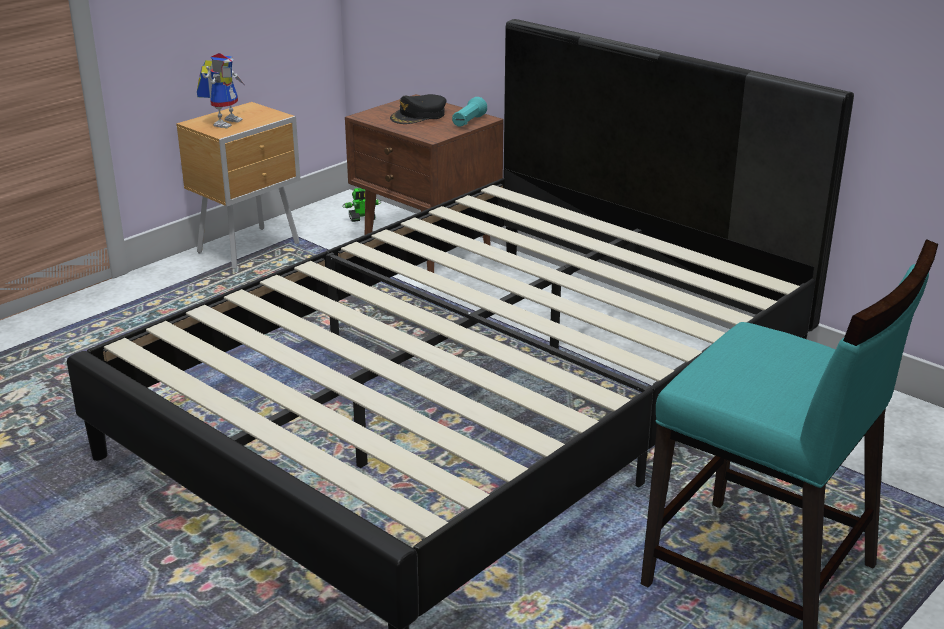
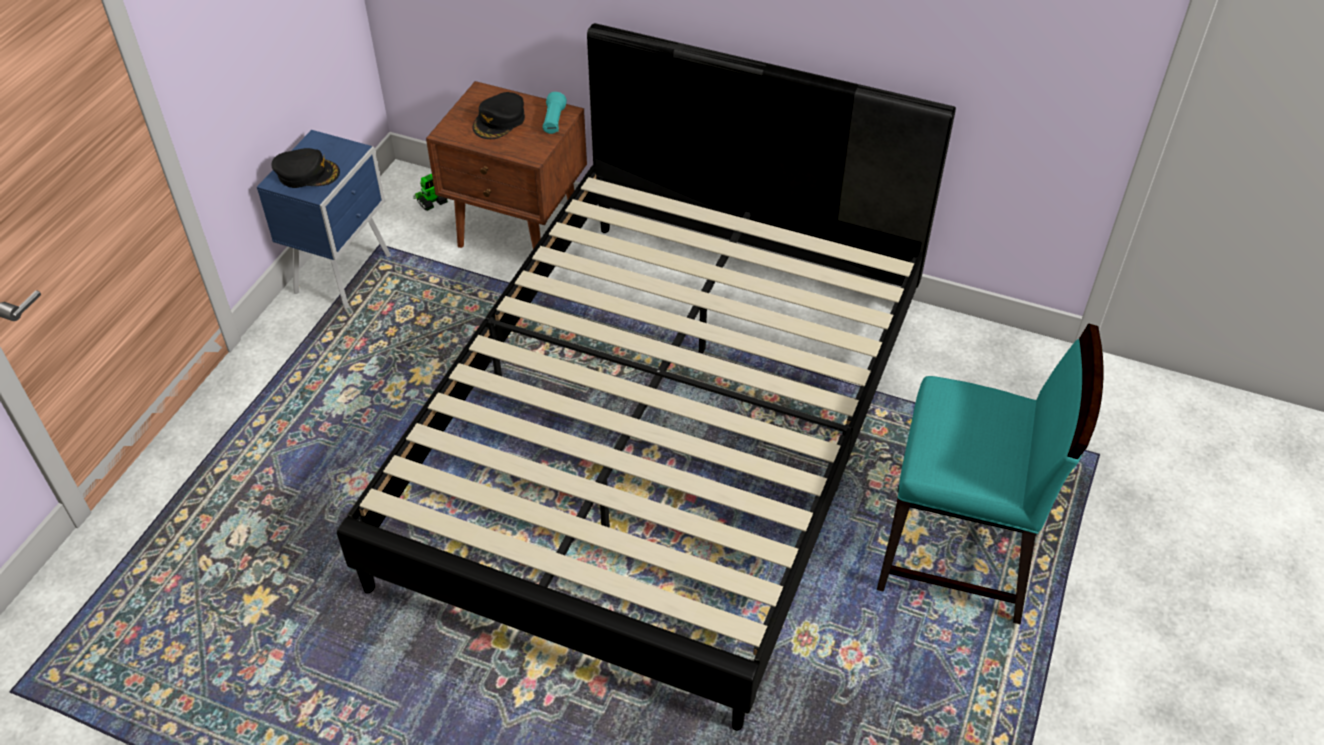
camera: 20 degrees left, 20 degrees up
(225, 122) = (307, 173): toy robot -> black cap
(251, 248) = (345, 273): brown nightstand -> blue nightstand

